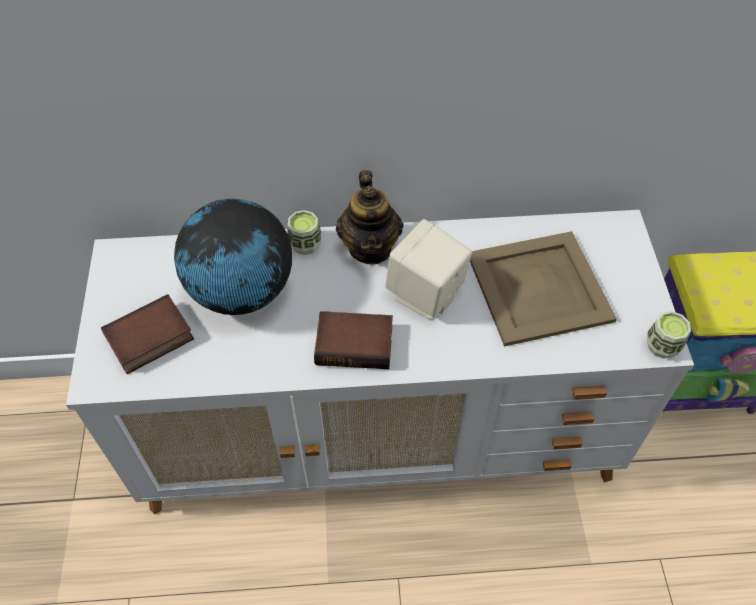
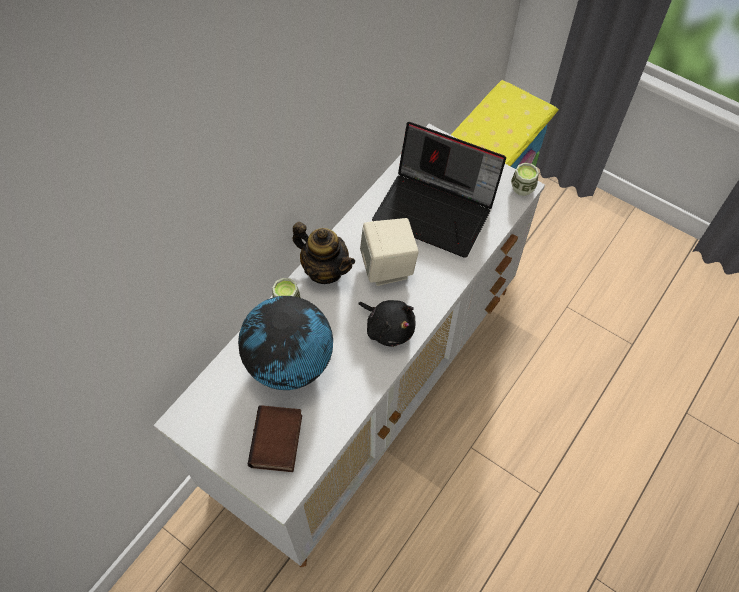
camera: 50 degrees left, 5 degrees up
(355, 343) = (388, 328): book -> black plush toy
(540, 288) = (436, 210): beige tray -> laptop

